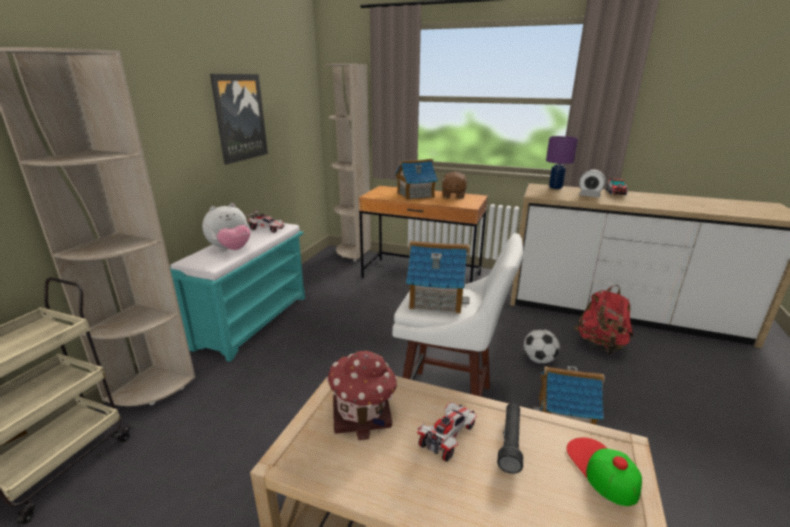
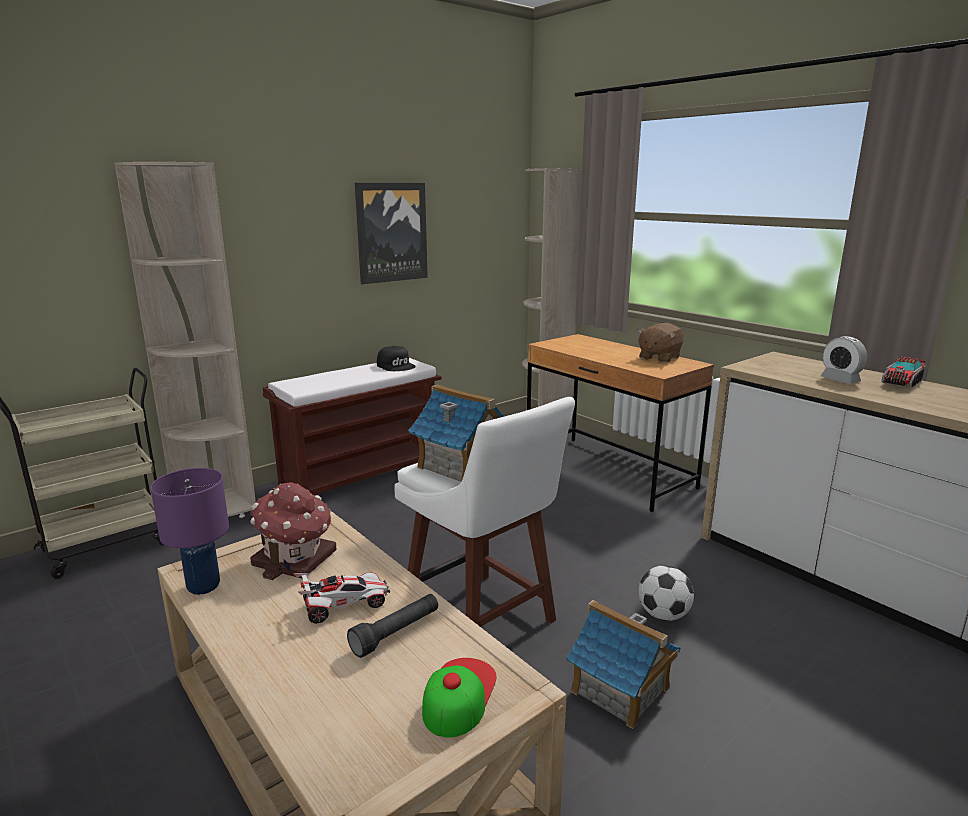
camera: 30 degrees right, 5 degrees down
(231, 250) = (335, 380): plush toy -> none
(253, 320) = (362, 473): turquoise bench -> brown bench
(267, 229) = (396, 366): toy car -> black cap
(415, 195) = (605, 350): toy house -> none
(556, 187) = (806, 362): purple table lamp -> purple table lamp (204, 588)
(600, 345) = (792, 630): red backpack -> none

